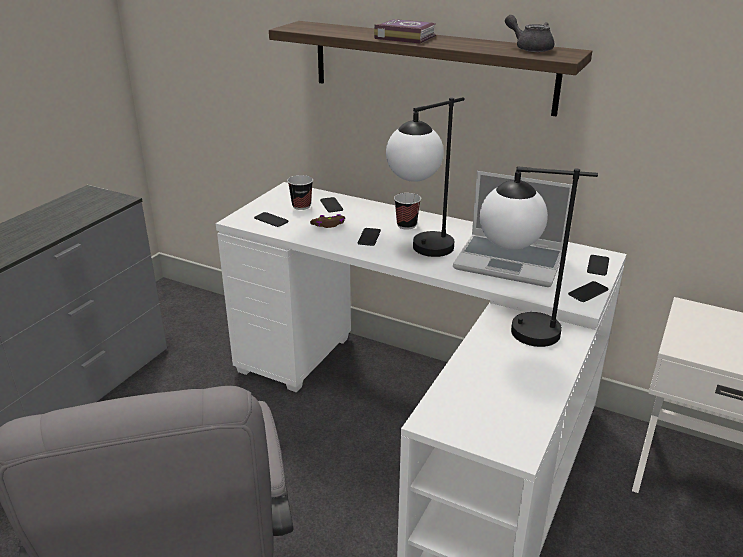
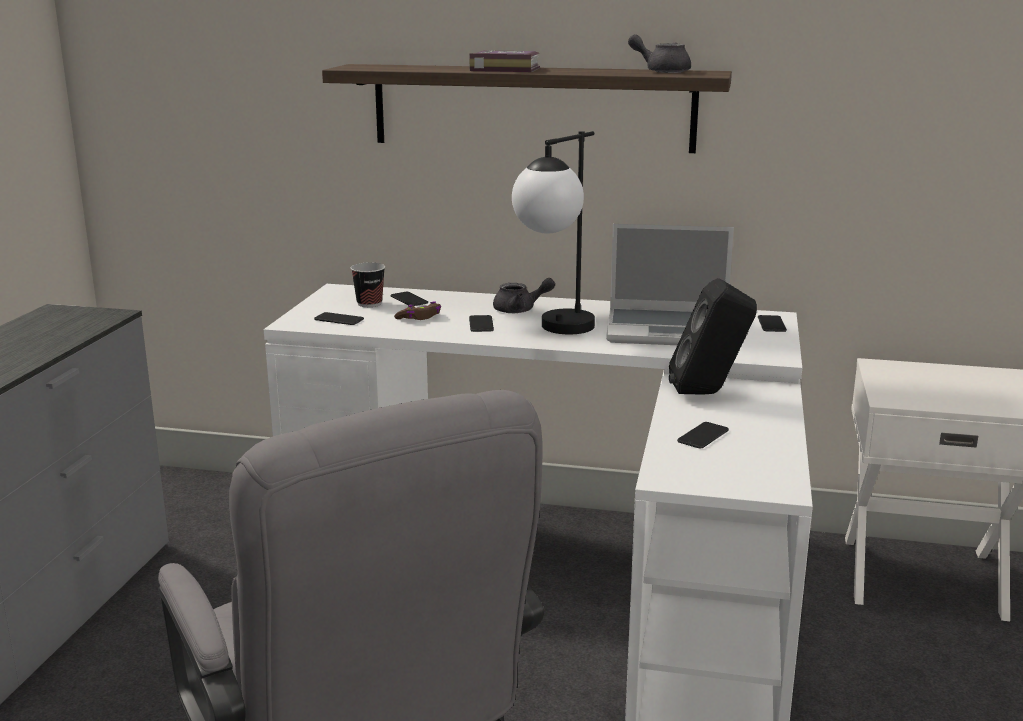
camera: 15 degrees left, 10 degrees down
(406, 225) = (520, 310): cup -> grey teapot
(514, 330) = (709, 393): table lamp -> black speaker
(588, 292) = (776, 347): phone -> phone (703, 436)

